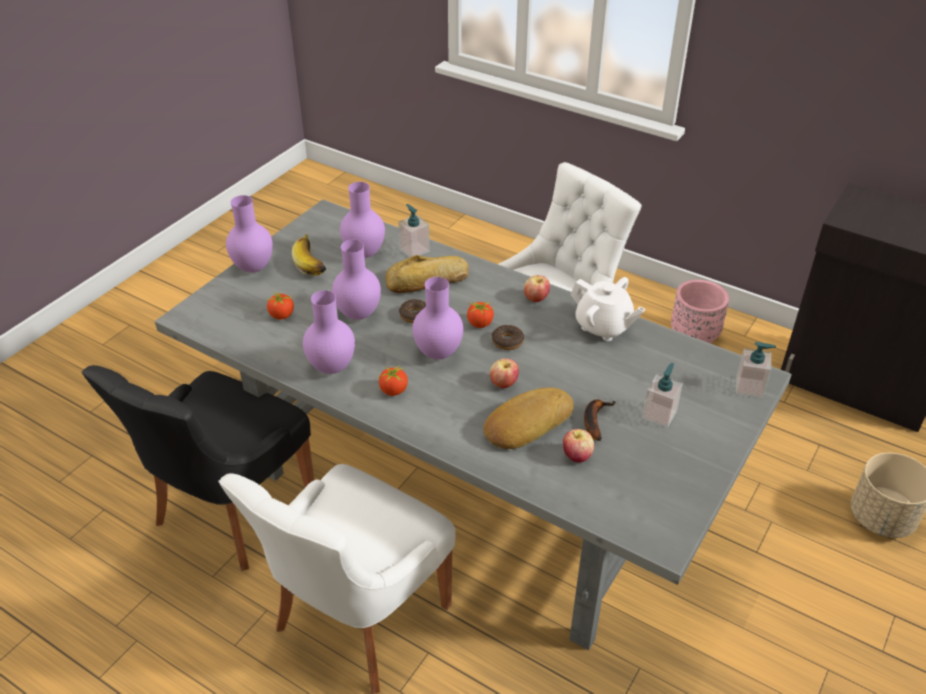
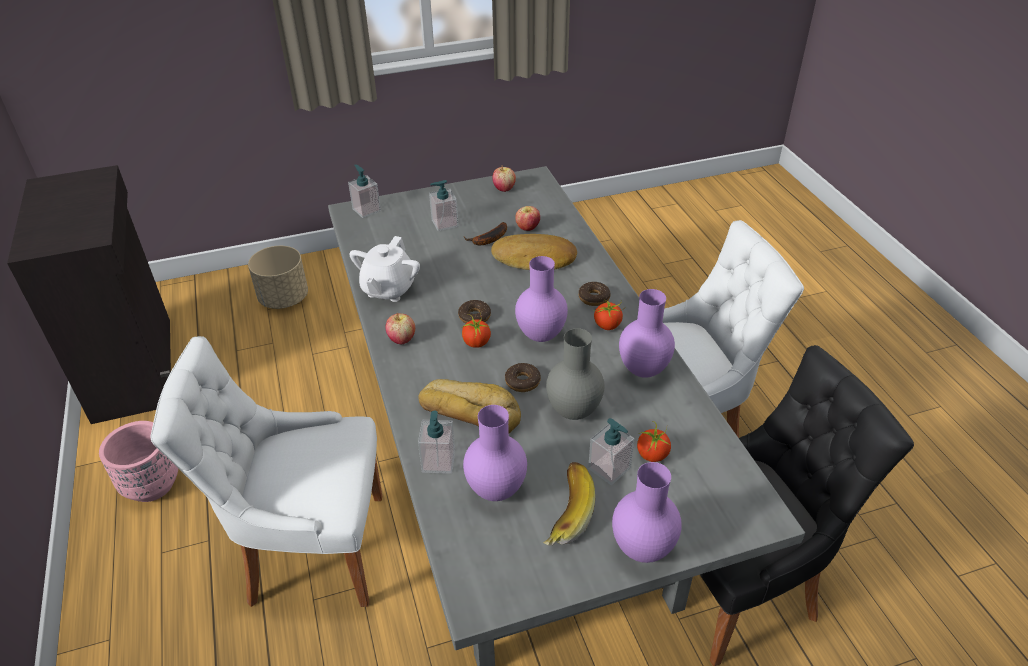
camera: 140 degrees left, 0 degrees up
(304, 295) = (609, 468): none -> soap dispenser
(359, 314) = (572, 412): purple vase -> grey vase
(429, 411) = (594, 298): none -> donut
(503, 384) = (518, 289): apple -> apple (504, 188)
(603, 327) = (388, 289): white teapot -> white teapot turned 150 degrees counterclockwise

